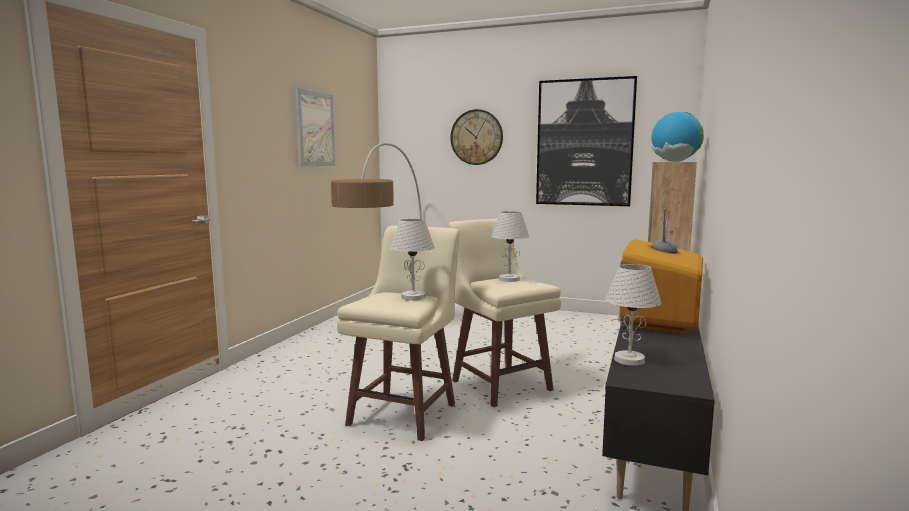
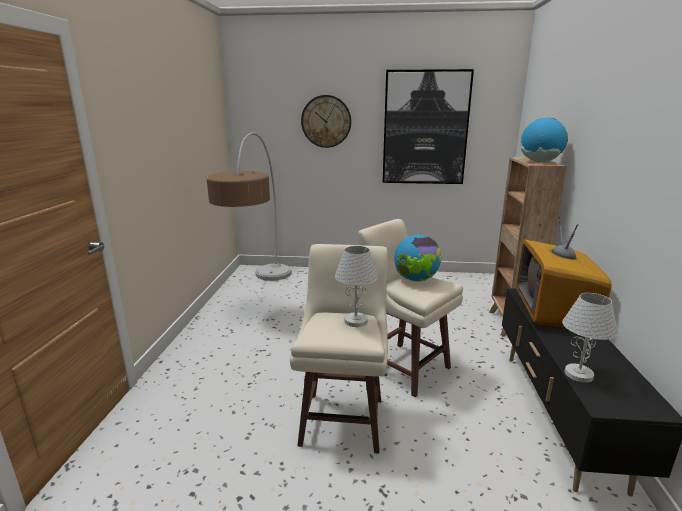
camera: 15 degrees left, 10 degrees up
(315, 129) = (180, 122): picture -> none
(509, 279) = (416, 280): white table lamp -> globe

